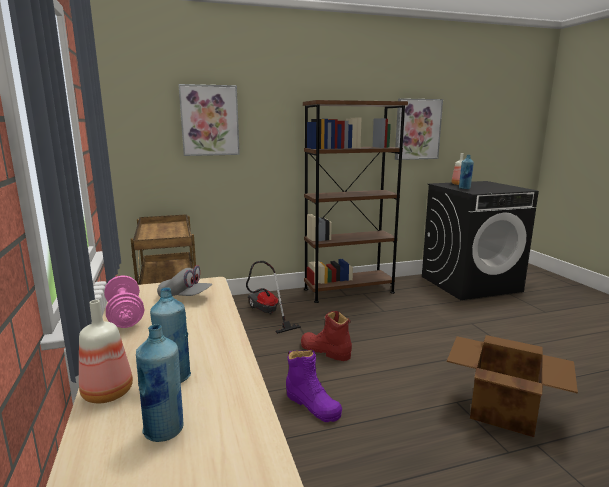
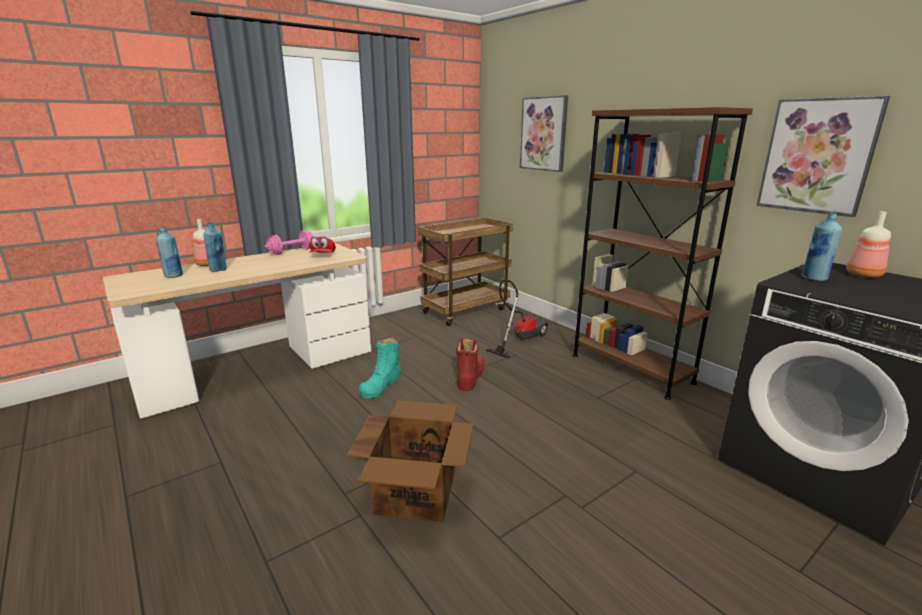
camera: 70 degrees right, 5 degrees up
(185, 297) = (323, 256): grey cap -> red cap
(312, 405) = (381, 385): purple boot -> turquoise boot

